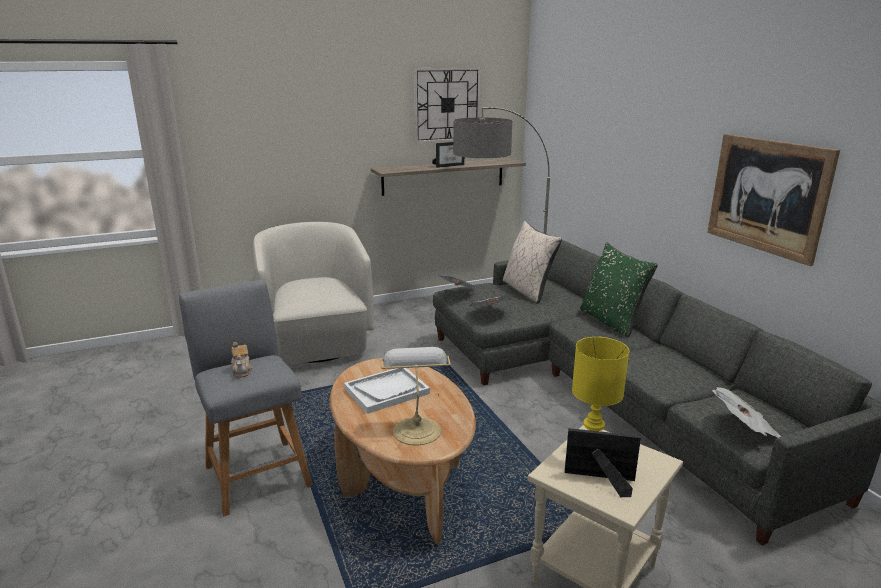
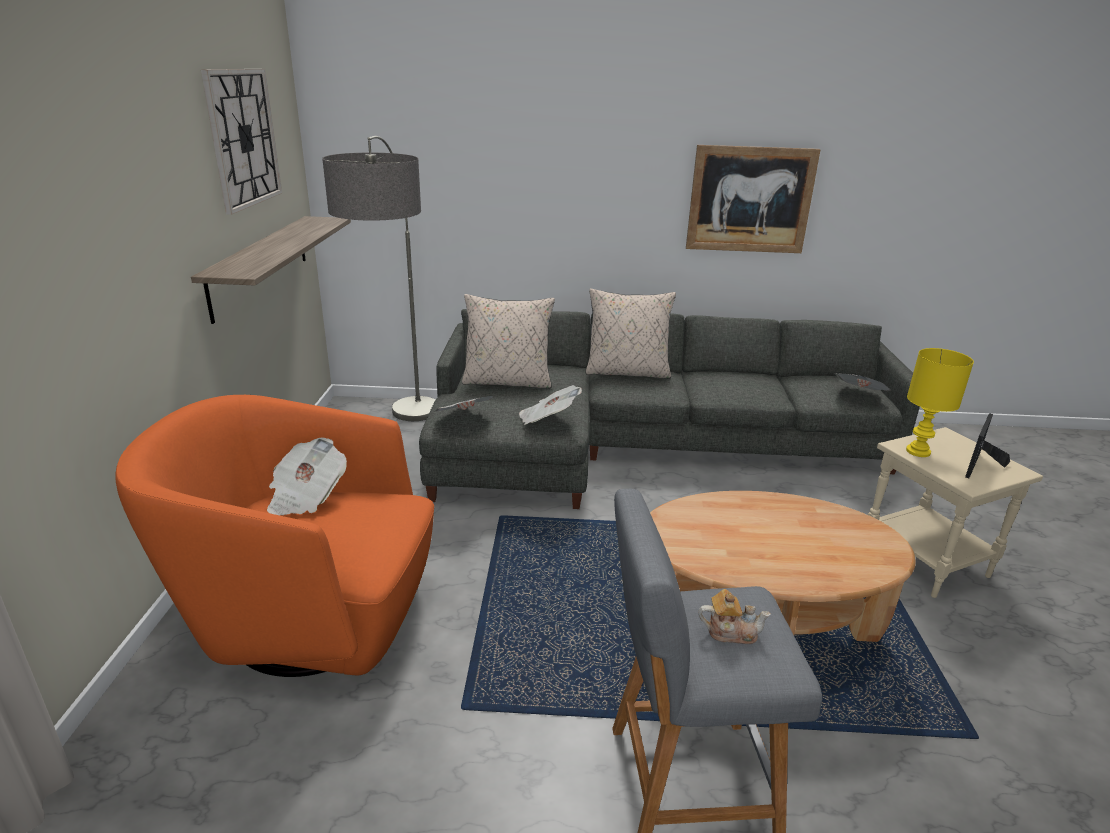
camera: 65 degrees left, 5 degrees up
(318, 343) = (310, 617): beige armchair -> orange armchair
(330, 280) = (306, 496): none -> newspaper
(386, 391) = (744, 539): white tray -> none
(416, 429) = (846, 542): table lamp -> none
(449, 165) = (288, 243): picture frame -> none
(611, 321) = (627, 372): green pillow -> beige pillow

